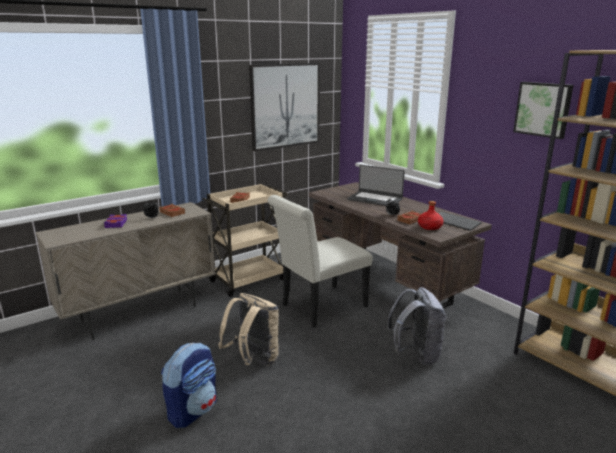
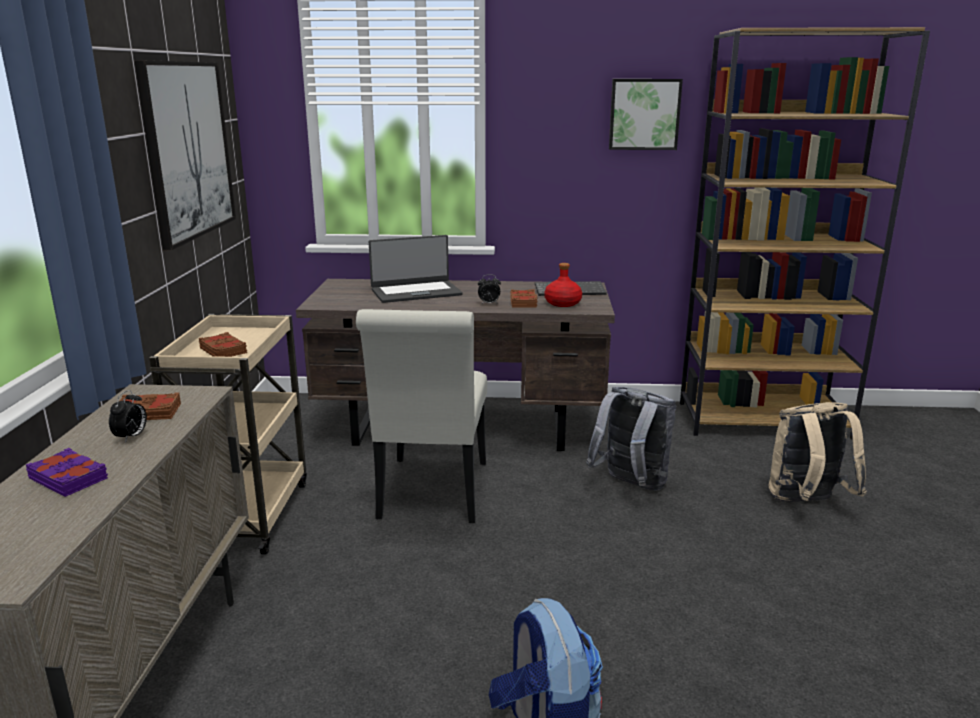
camera: 50 degrees left, 0 degrees up
(253, 360) = (486, 613): beige backpack -> beige backpack (806, 503)

